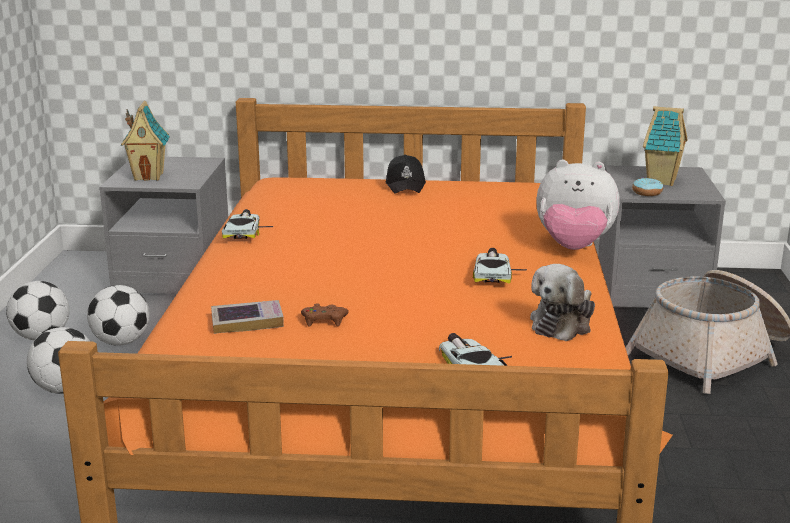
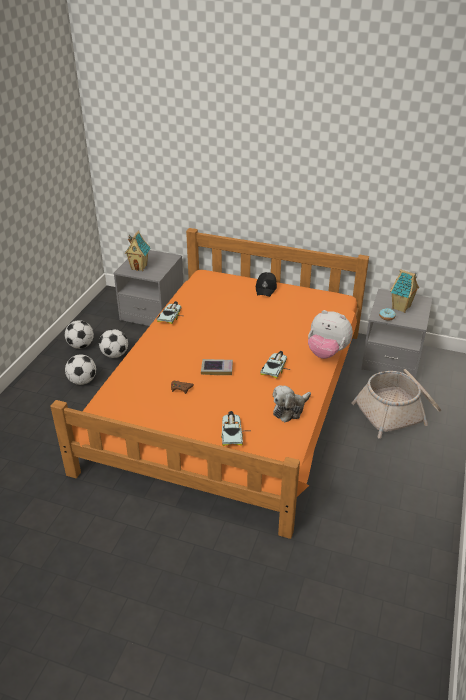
camera: 15 degrees right, 15 degrees up
(247, 322) = (147, 383): book -> book (217, 369)

